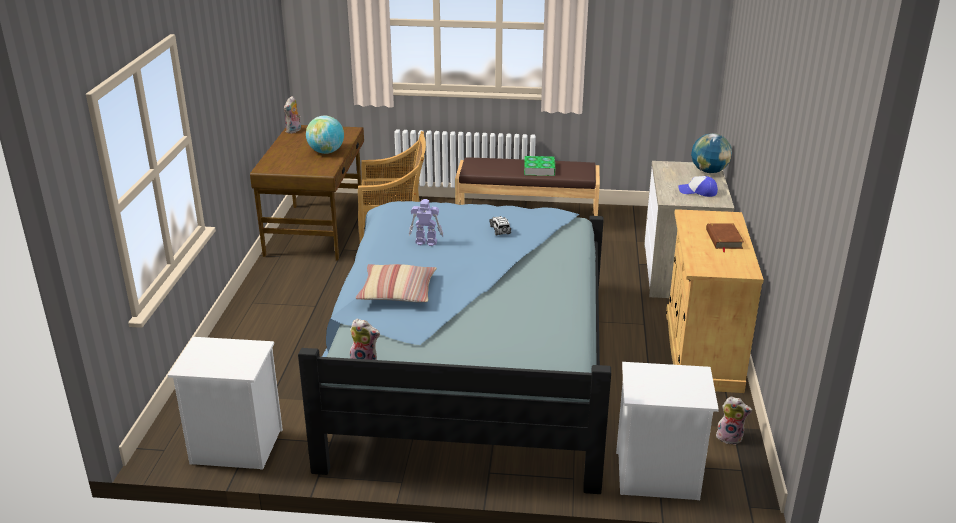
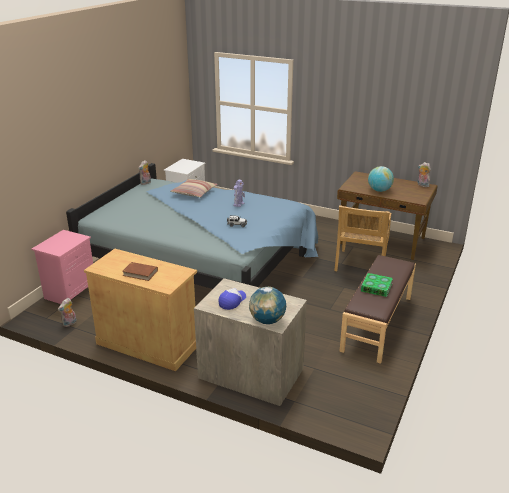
camera: 110 degrees right, 0 degrees up
(656, 476) = (70, 292): white nightstand -> pink nightstand

